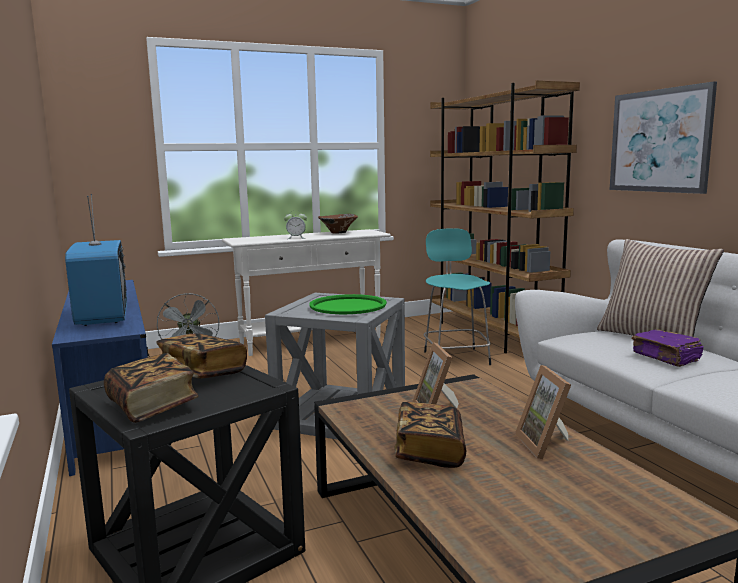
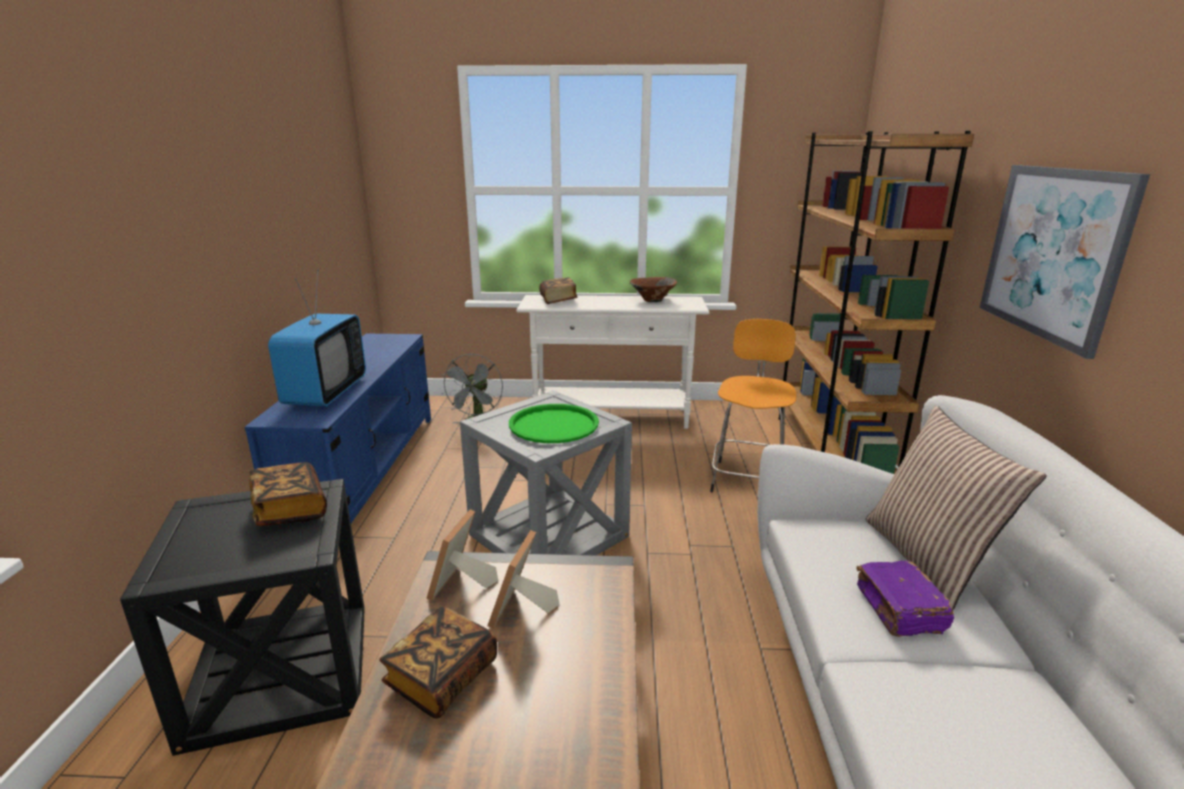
camera: 25 degrees right, 10 degrees up
(152, 406) = (192, 552): book -> book (558, 300)
(296, 238) = (594, 306): alarm clock -> none
(455, 357) = (748, 479): turquoise stool -> orange stool
(547, 444) = (574, 719): picture frame -> picture frame (461, 586)

